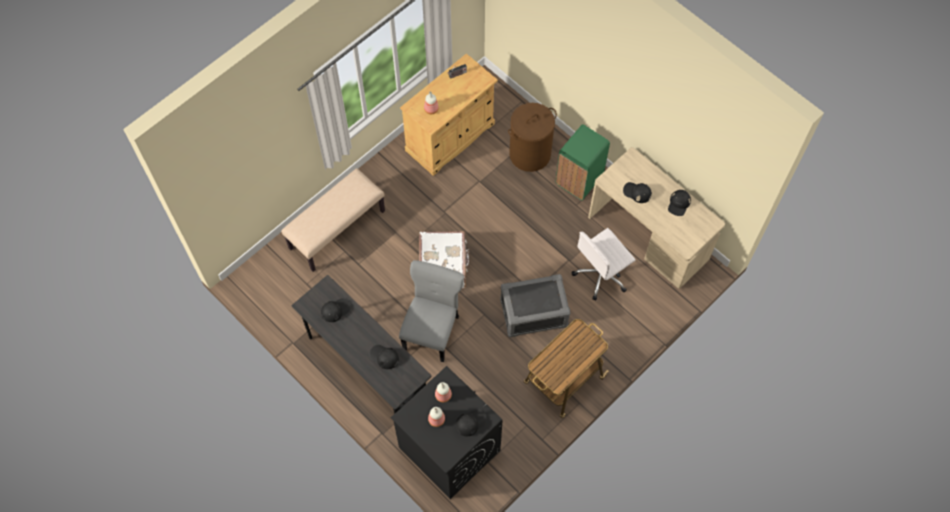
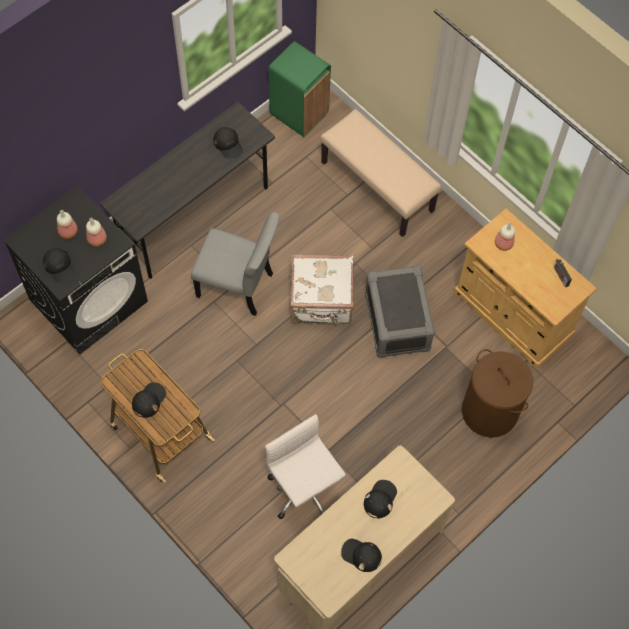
camera: 90 degrees right, 0 degrees up
(384, 357) = (165, 192): black cap -> black cap (149, 400)
(533, 313) = (254, 402): grey storage box -> grey storage box (396, 321)
(578, 180) = (450, 471): green trash can -> green trash can (299, 113)

